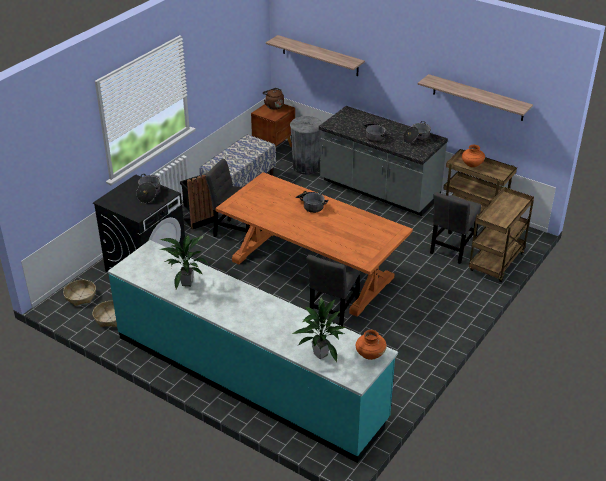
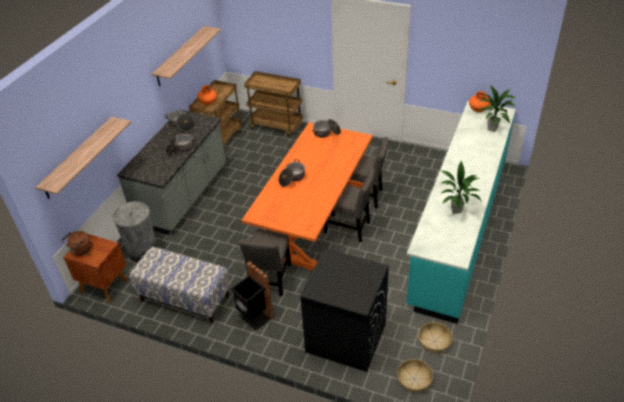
camera: 100 degrees left, 5 degrees up
(149, 193) = (334, 272): cooking pot -> cooking pot (326, 133)
(452, 249) = (264, 147): grey chair -> grey chair (349, 228)

